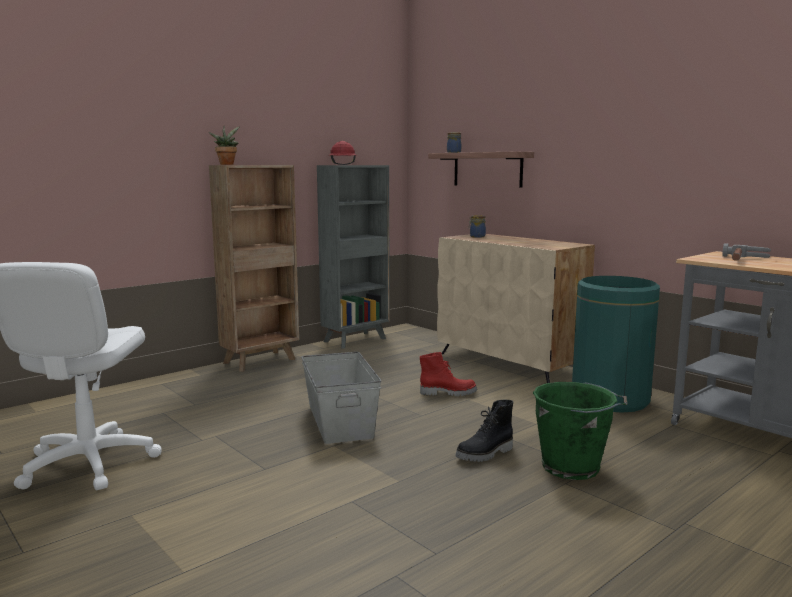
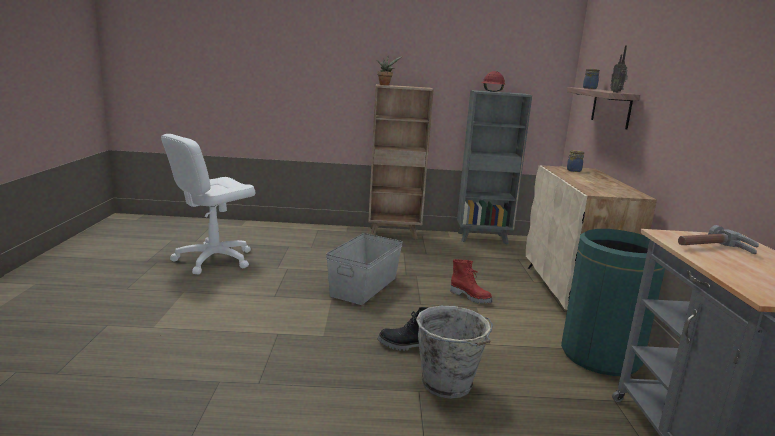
camera: 40 degrees right, 5 degrees up
(514, 151) = (616, 92): none -> radio
(573, 467) = (448, 385): green bucket -> grey bucket

